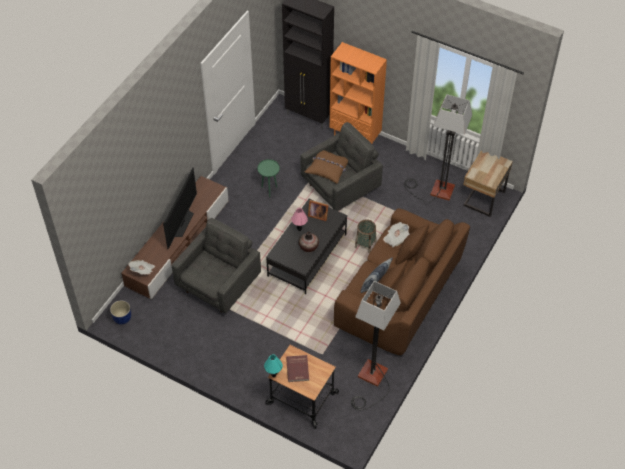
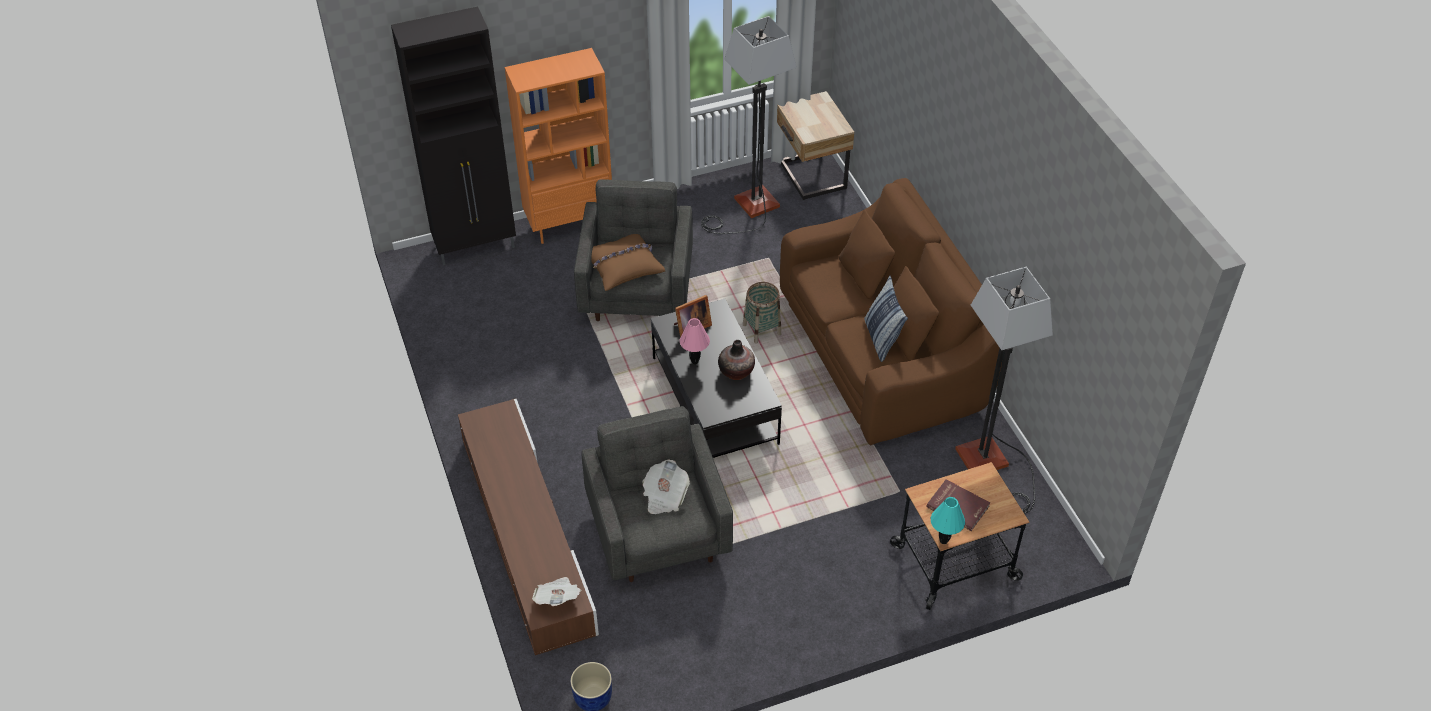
camera: 50 degrees left, 5 degrees down
(181, 223) = (521, 493): television -> none
(269, 190) = (554, 368): green side table -> none
(395, 238) = (824, 273): newspaper -> newspaper (664, 496)

